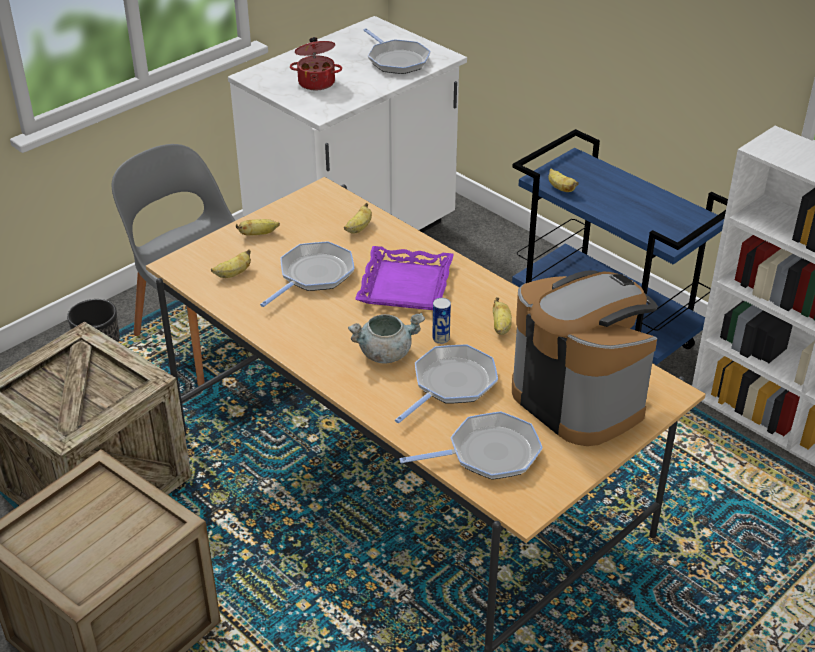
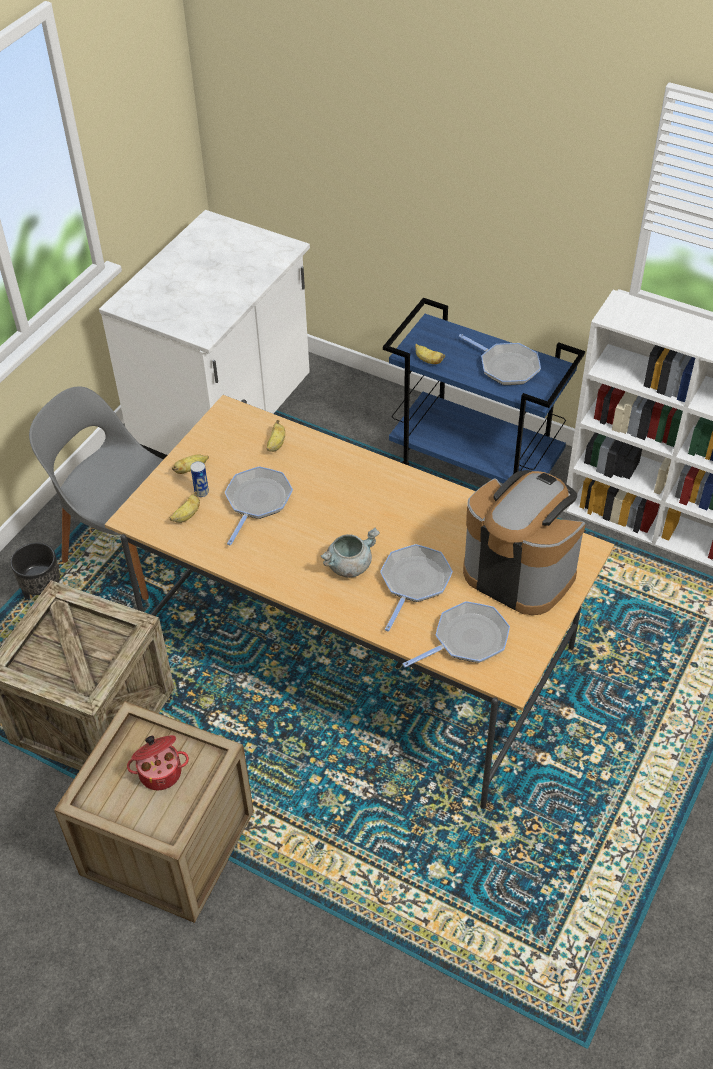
camera: 15 degrees left, 10 degrees up
(317, 82) = (185, 299): cooking pot -> cooking pot (160, 771)
(396, 60) = (247, 260): frying pan -> frying pan (506, 367)
(404, 285) = (338, 494): purple tray -> none
(441, 338) = (389, 541): can -> can (201, 492)
(501, 327) = (433, 518): banana -> none

